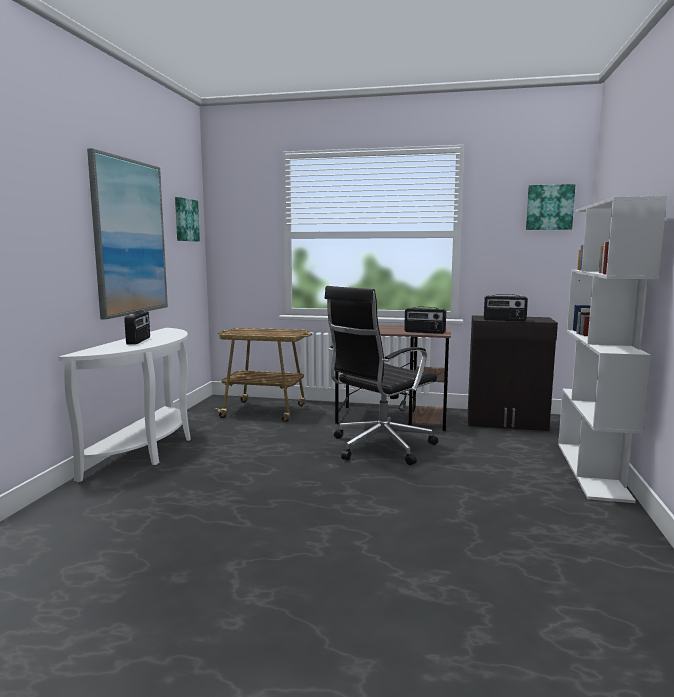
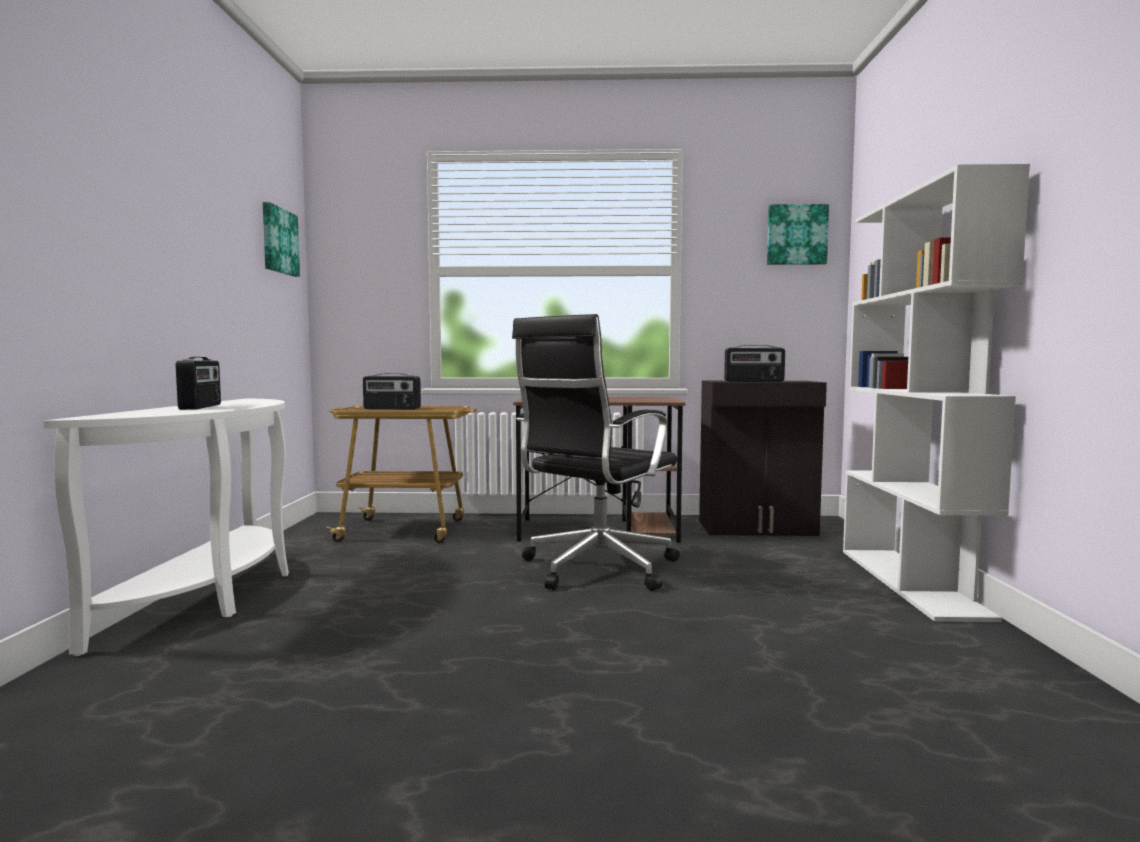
camera: 10 degrees left, 5 degrees down
(129, 237) = (187, 244): picture -> none
(424, 332) = (645, 400): radio -> radio (392, 409)

